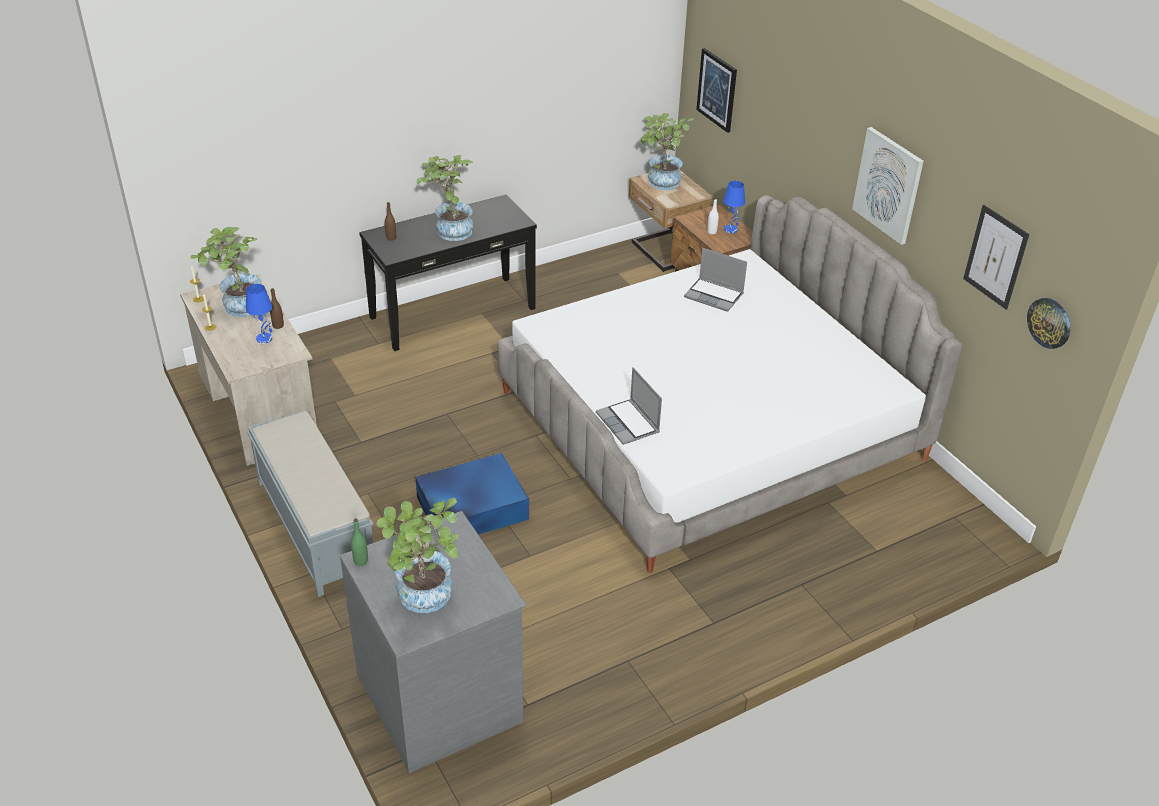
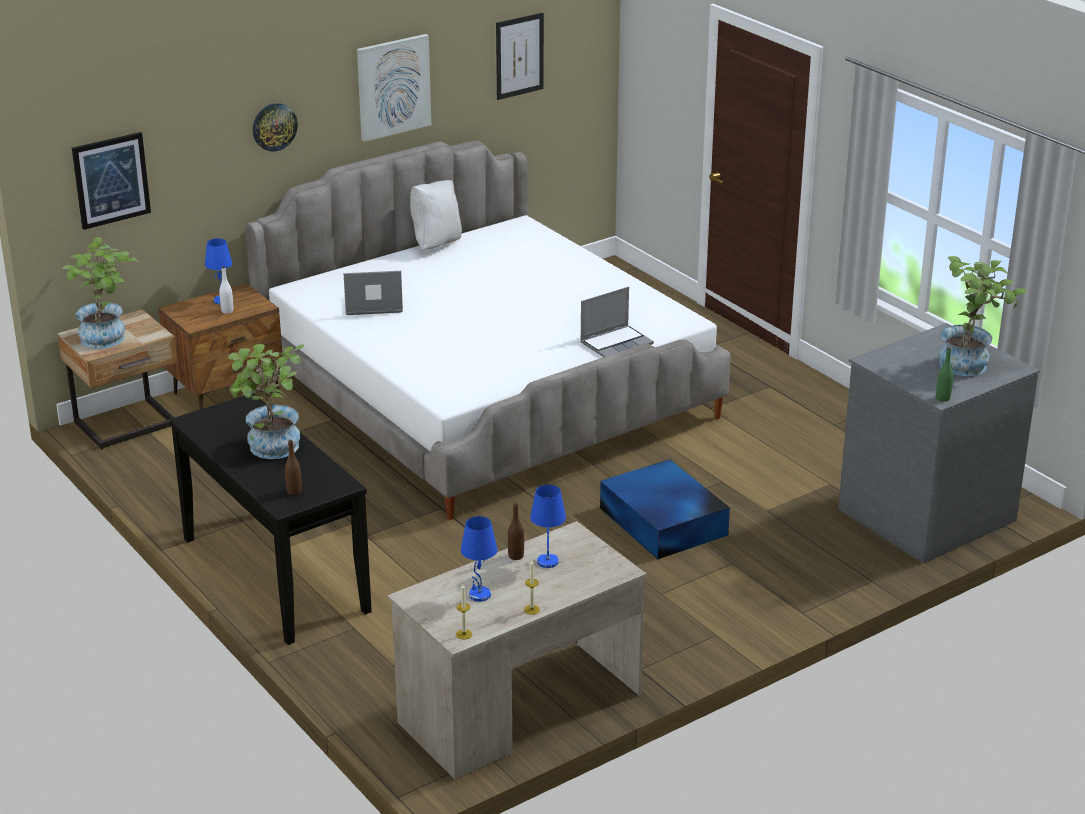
camera: 95 degrees left, 10 degrees down
(238, 308) = (479, 595): potted plant -> blue table lamp
(315, 526) = (730, 622): grey bench -> none
(714, 295) = (372, 305): laptop -> laptop turned 120 degrees counterclockwise
(844, 334) = (435, 244): none -> white pillow
(1049, 322) = (579, 65): wall clock -> wall clock (274, 126)

